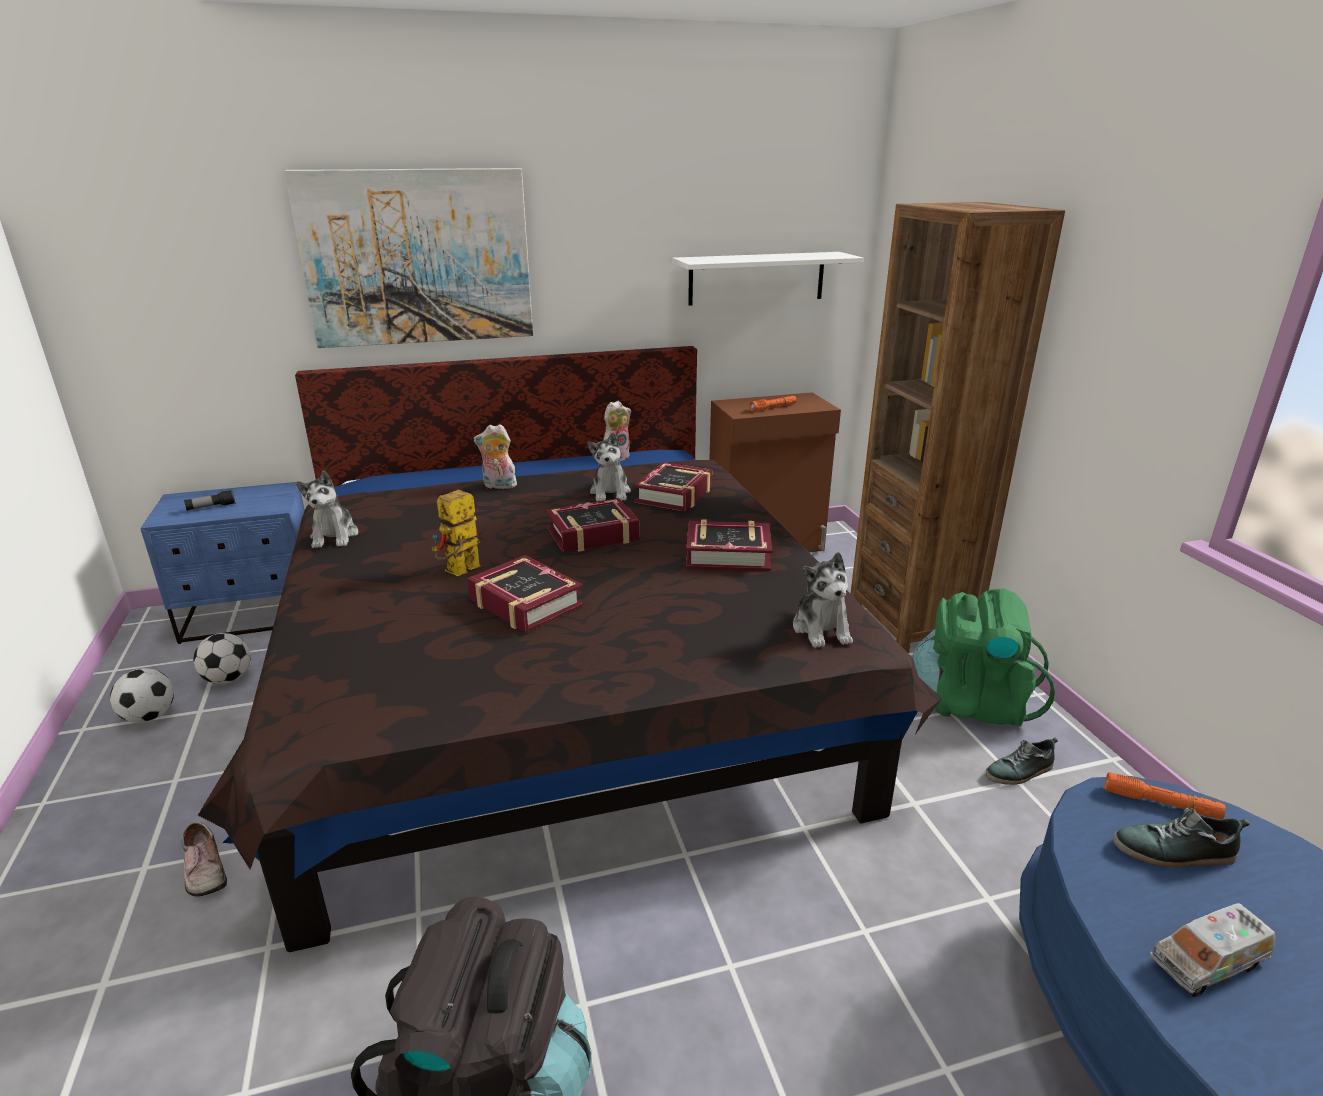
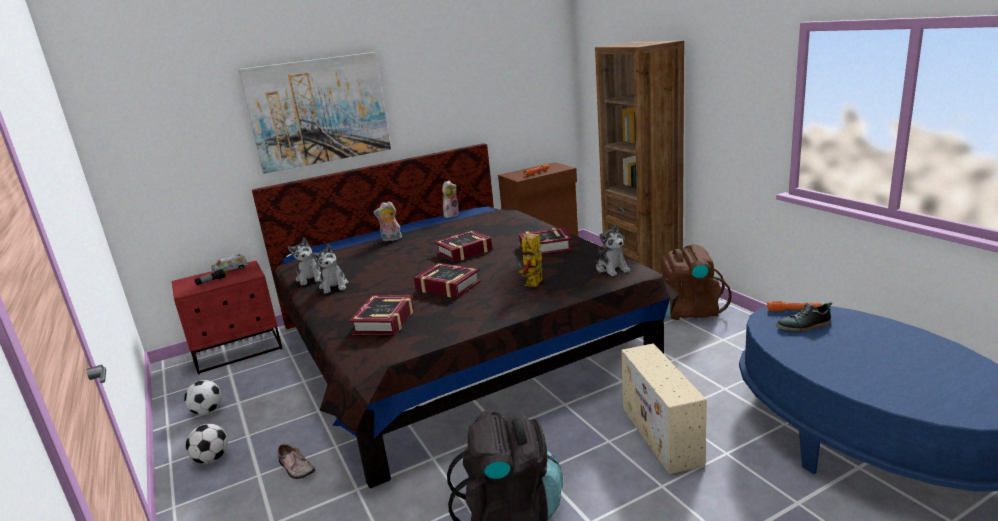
camera: 10 degrees left, 5 degrees down
(228, 679) = (245, 384): football -> football (212, 459)
(253, 616) = (238, 351): blue nightstand -> red nightstand
(459, 572) = (400, 280): toy robot -> toy robot (534, 285)
(610, 492) = (461, 231): plush toy -> plush toy (334, 286)
(674, 495) = (498, 226): book -> book (384, 321)
(756, 278) = (514, 99): white shelf -> none
(833, 984) = (662, 436): none -> beige storage box
(970, 702) = (688, 311): green backpack -> brown backpack
(1020, 772) = (723, 335): shoe -> none
(1207, 962) = (826, 357): toy truck -> toy truck (230, 270)

